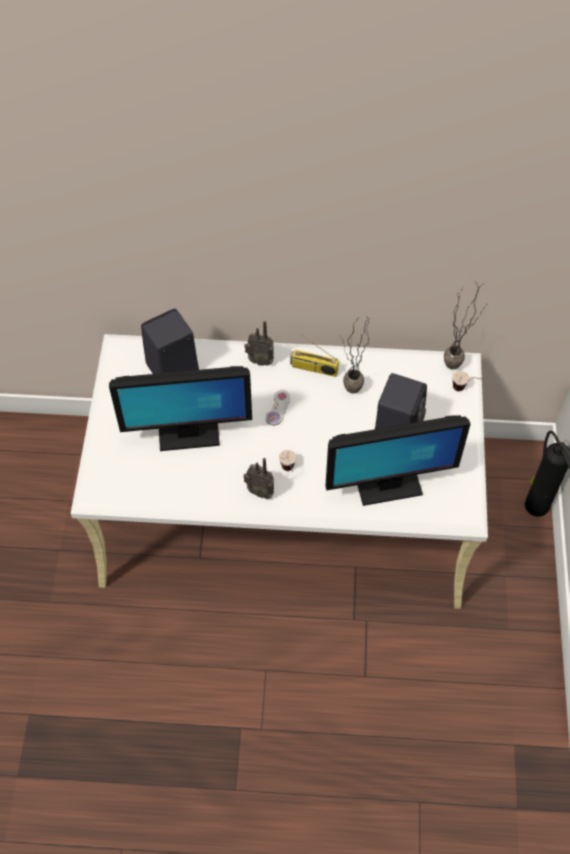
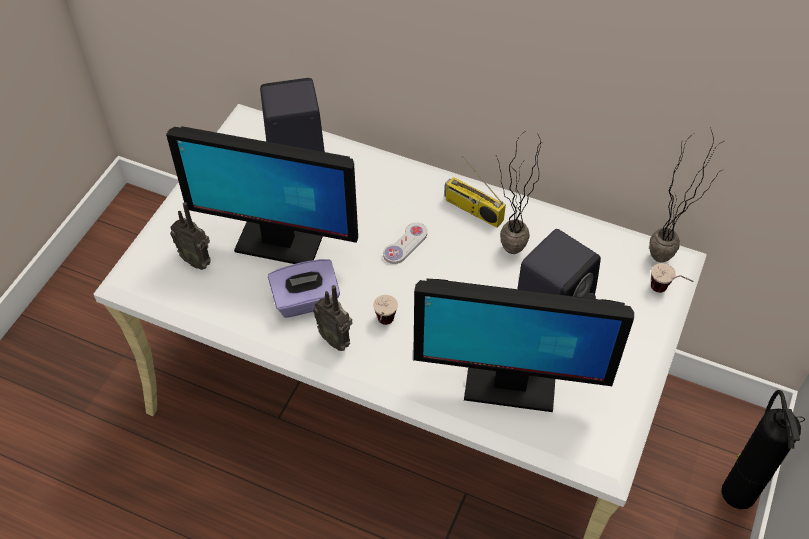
camera: 20 degrees right, 5 degrees down
(227, 471) = (306, 301): none -> purple tissue box
(260, 360) = (408, 181): radio -> radio (197, 260)

